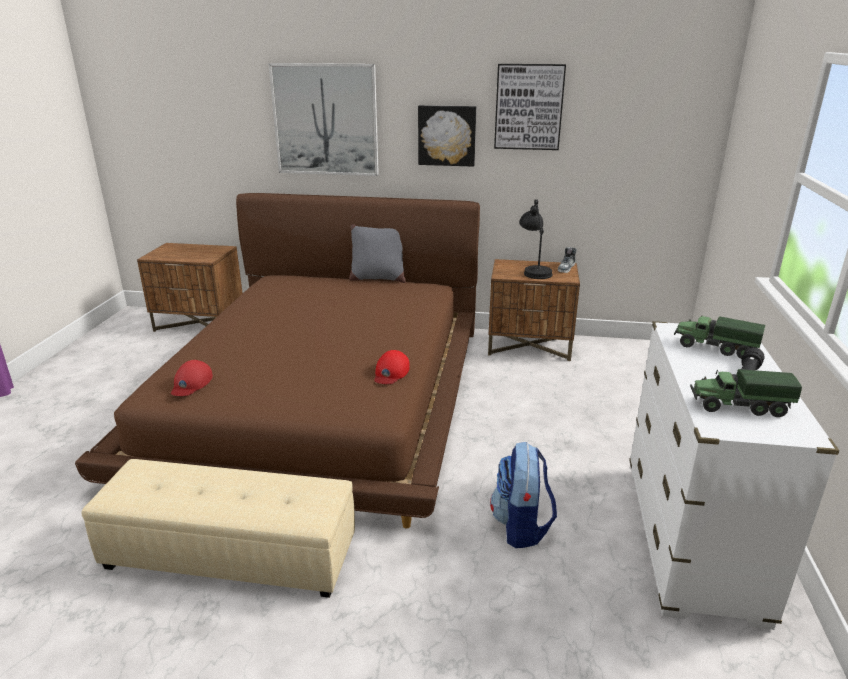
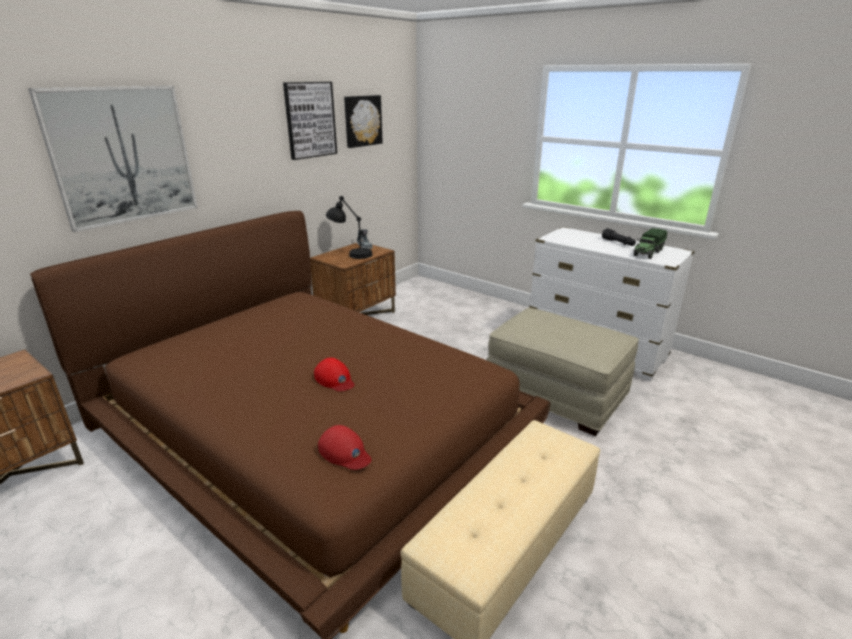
camera: 60 degrees left, 0 degrees up
(377, 278) = (241, 310): grey pillow -> none
(391, 372) = (434, 348): red cap -> red cap (334, 379)
(447, 135) = (252, 154): picture -> picture (362, 121)
(521, 526) = (556, 395): backpack -> beige ottoman
(714, 348) = (581, 238): toy truck -> none

